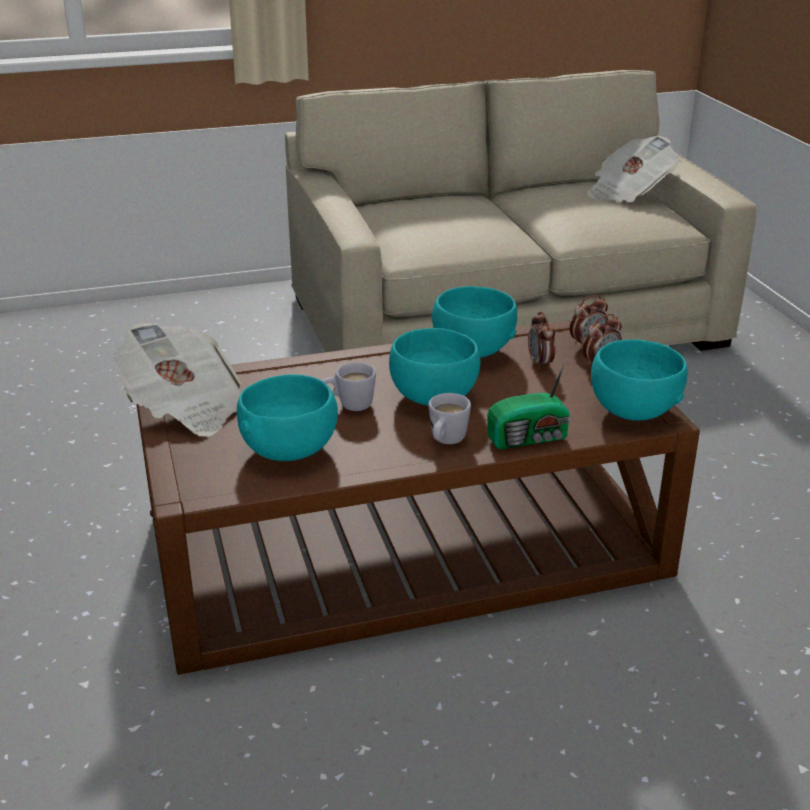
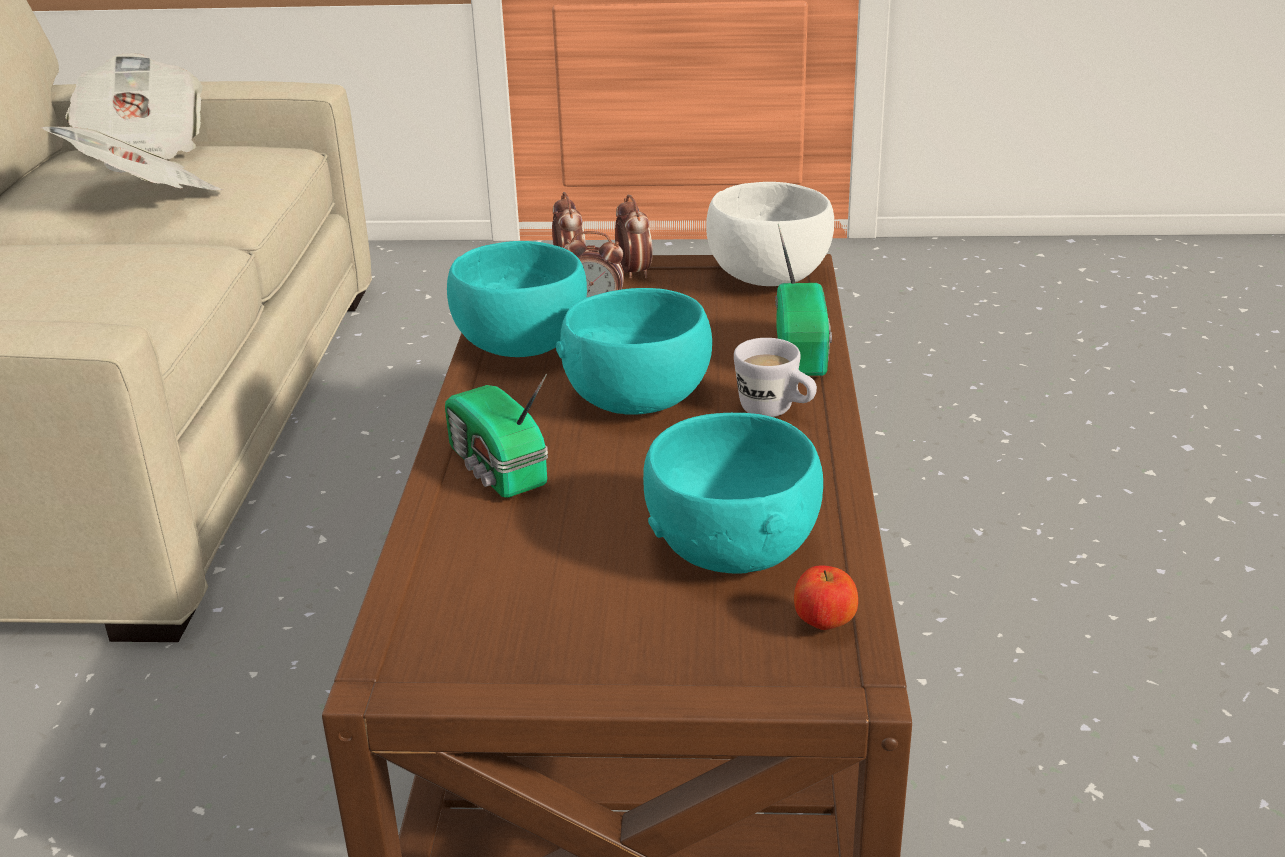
camera: 70 degrees left, 0 degrees up
(184, 408) = (508, 653): newspaper -> newspaper (144, 198)
(227, 483) = (824, 624): none -> apple
(334, 371) = (496, 469): none -> radio
(349, 405) = (616, 474): white mug -> none
(633, 410) = (767, 277): turquoise bowl -> white bowl

